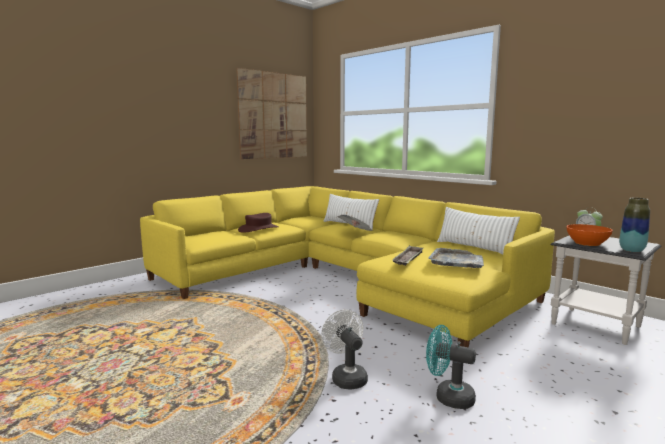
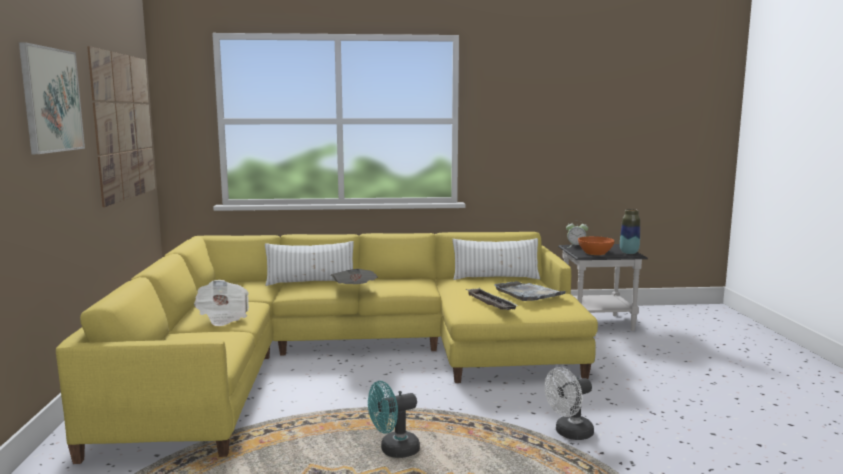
camera: 50 degrees left, 0 degrees up
(195, 96) = (51, 100): none -> picture
(258, 229) = (223, 317): brown hat -> newspaper
(346, 377) = (569, 433): white fan -> white fan turned 45 degrees counterclockwise
(448, 397) = (642, 410): turquoise fan -> turquoise fan (394, 451)

